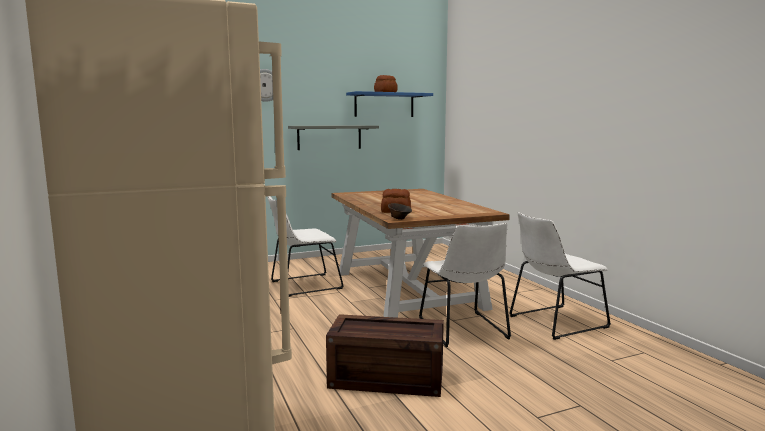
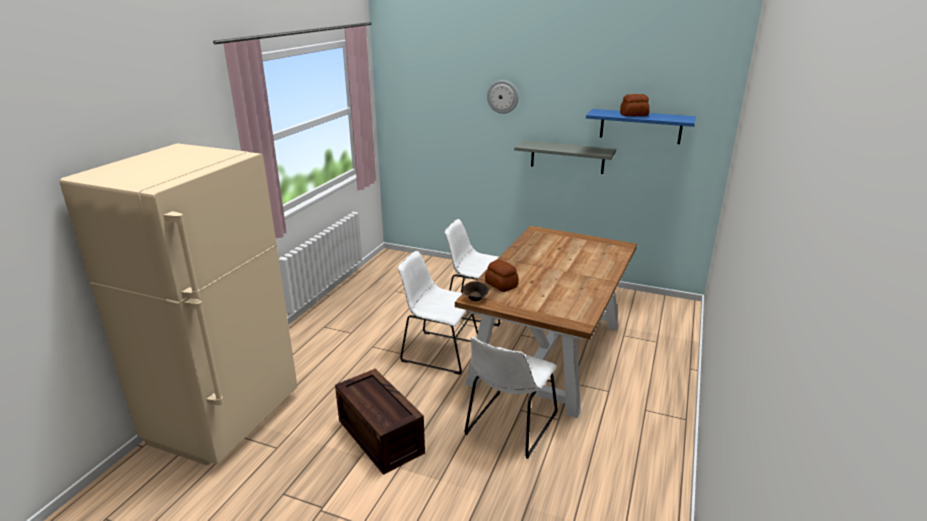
camera: 45 degrees right, 15 degrees up
(554, 322) = (606, 467): white chair -> white chair (437, 351)

